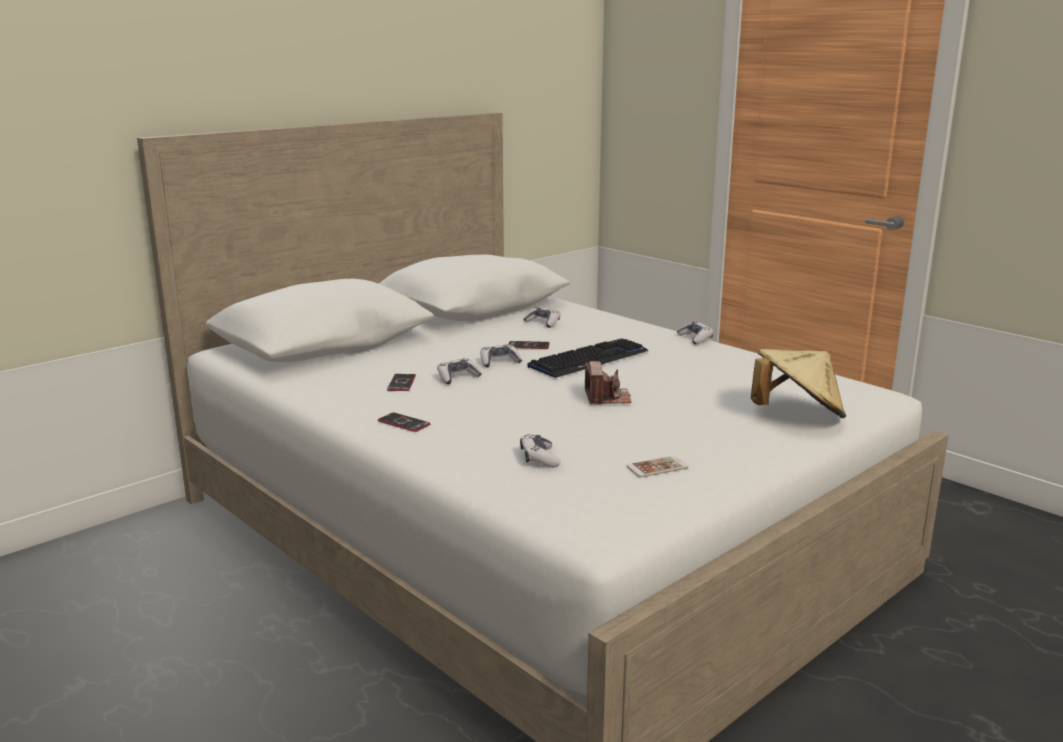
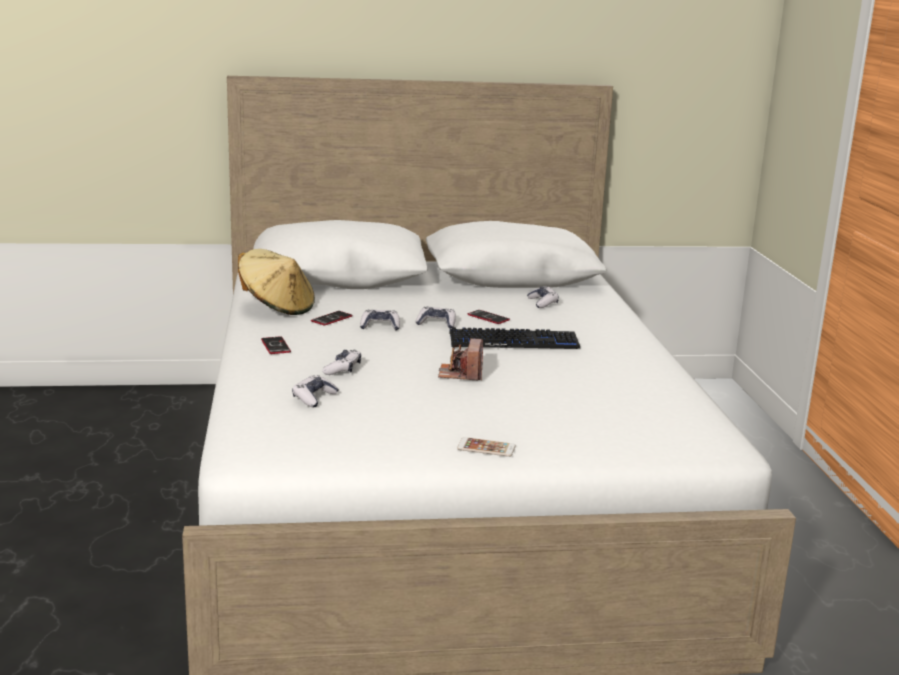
camera: 35 degrees right, 0 degrees up
(607, 398) = (461, 374): camera -> camera turned 150 degrees clockwise
(657, 467) = (383, 432): phone -> phone (486, 448)
(695, 338) = (654, 351): game controller -> game controller (342, 369)
(797, 415) = (595, 436): beige hat -> beige hat (277, 307)

